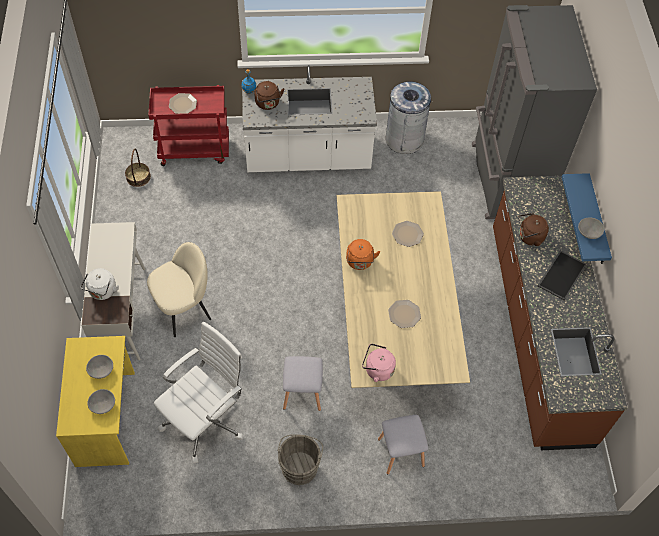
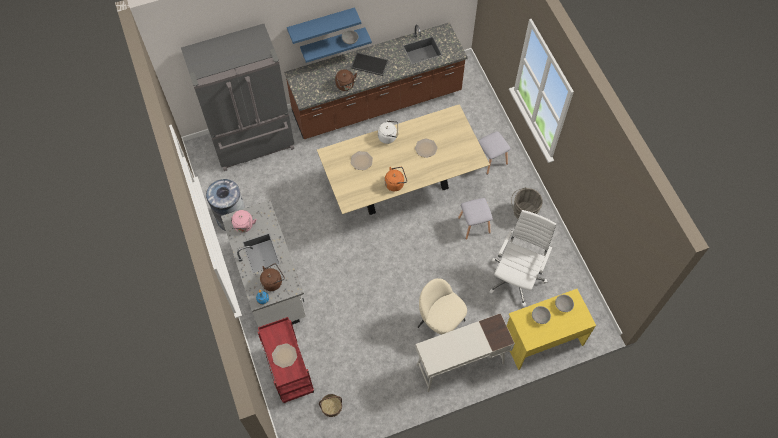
camera: 105 degrees left, 5 degrees up
(102, 292) = (483, 340): white kettle -> white kettle (388, 137)
(206, 419) = (516, 277): white office chair -> white office chair turned 90 degrees clockwise
(377, 369) = (472, 153): pink kettle -> pink kettle (243, 226)
(607, 180) = (321, 23): none -> blue shelf

